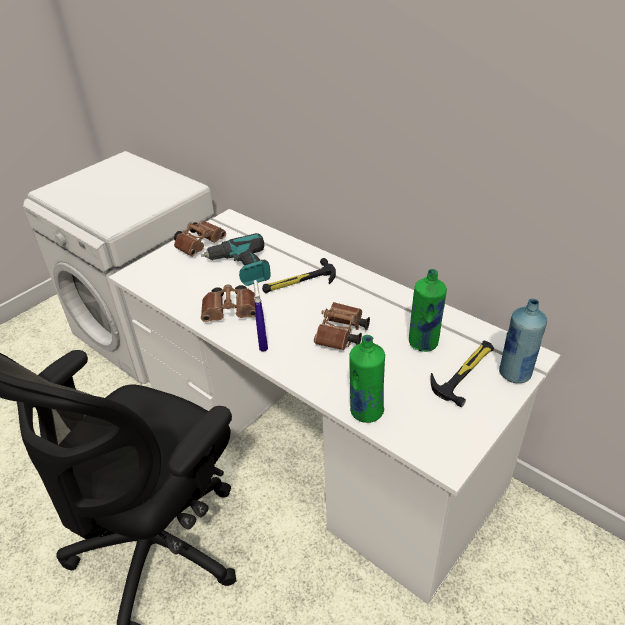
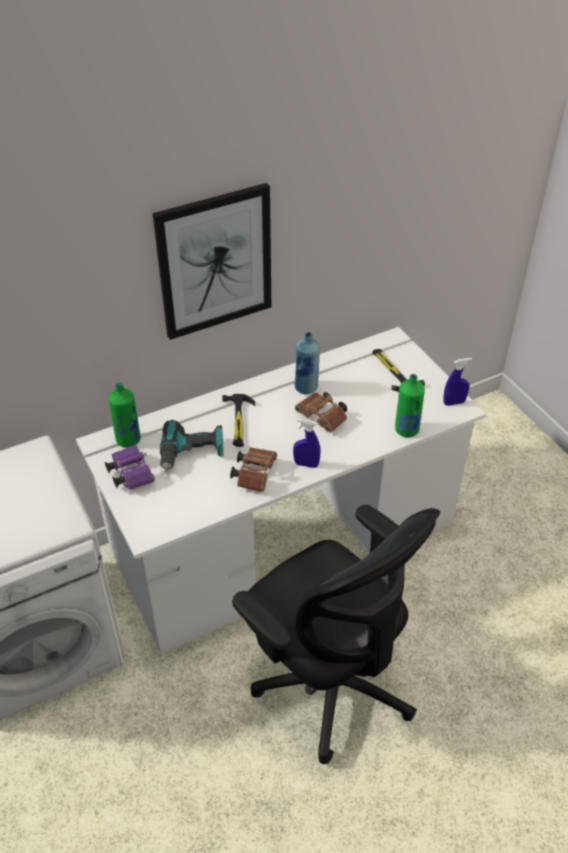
camera: 70 degrees left, 5 degrees up
(201, 245) = (130, 473): brown binoculars -> purple binoculars
(351, 105) = (215, 262): none -> picture
(423, 343) = (354, 380): green bottle -> green bottle (128, 439)
(452, 448) = (454, 402): none -> blue spray bottle
(515, 374) = (406, 352): blue bottle -> blue bottle (306, 388)

